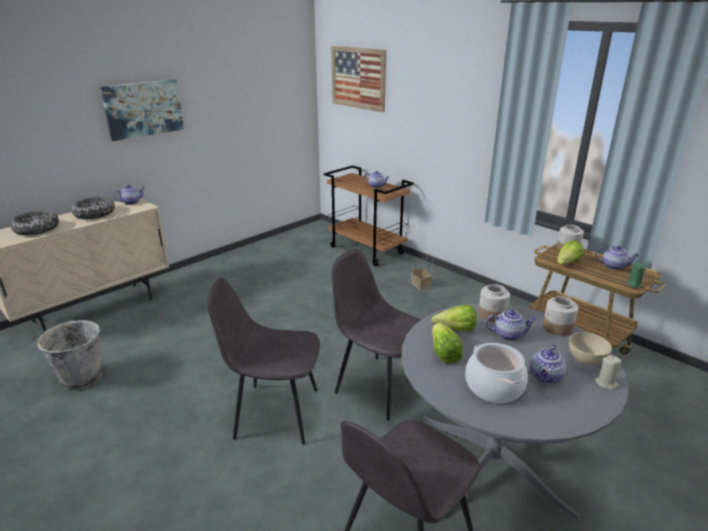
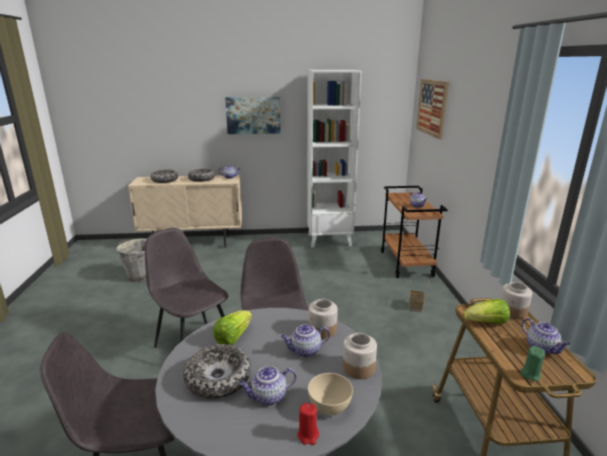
camera: 40 degrees right, 5 degrees down
(264, 250) = (329, 239): none -> white bookcase
(452, 329) = (271, 325): lettuce -> none
(493, 387) = (218, 378): cooking pot -> bowl
(509, 335) = (305, 351): teapot -> teapot turned 120 degrees clockwise
(606, 383) = (308, 435): beige candle -> red candle

